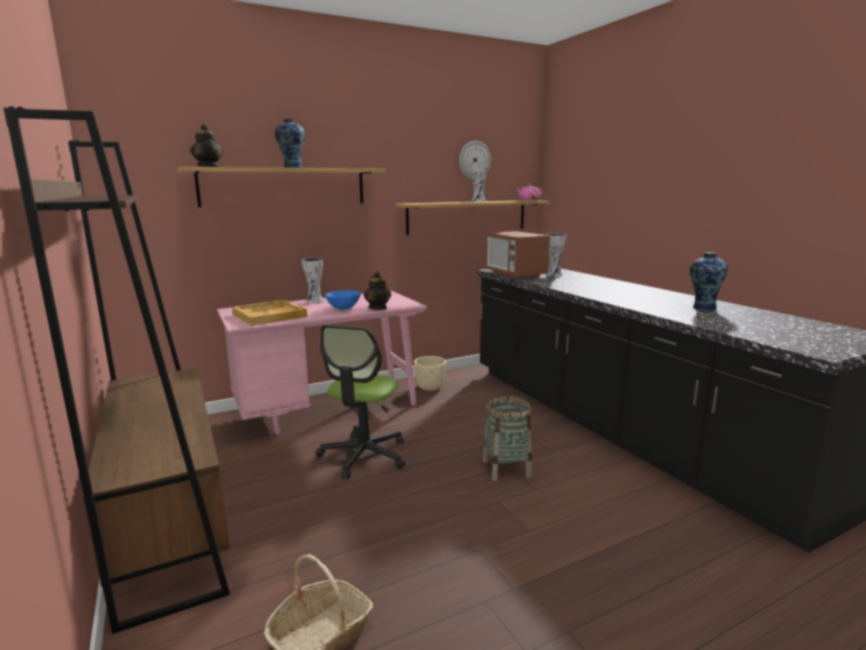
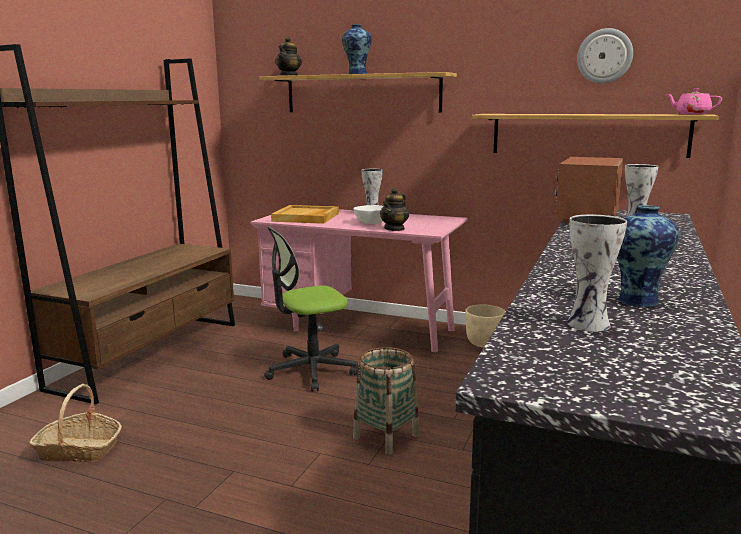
camera: 50 degrees right, 0 degrees up
(343, 307) = (372, 223): blue bowl -> white bowl
(479, 201) = (595, 114): vase -> vase (590, 324)

